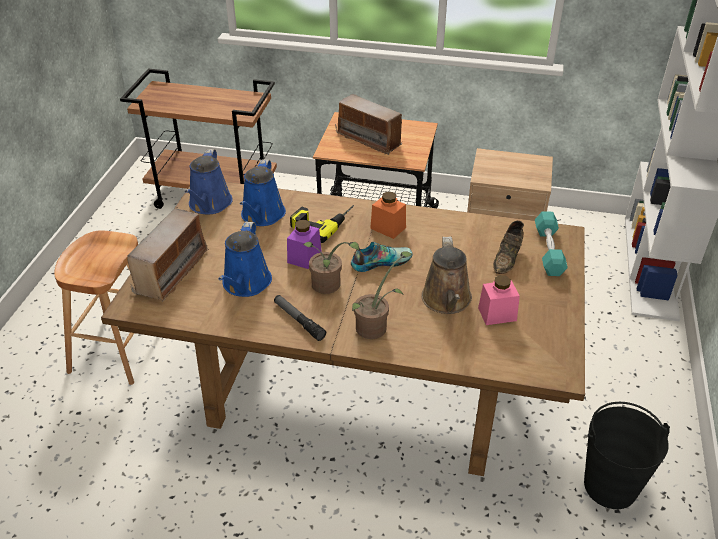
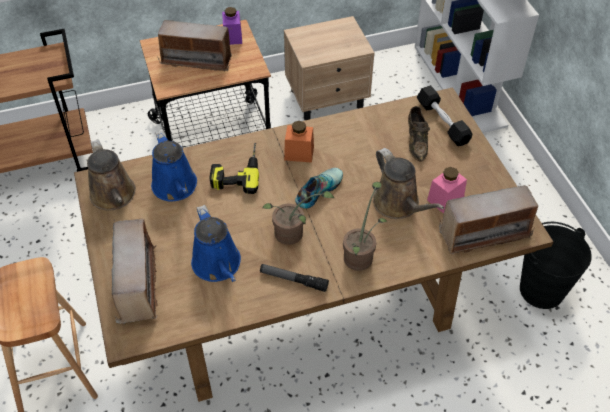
camera: 30 degrees left, 10 degrees up
(209, 205) = (114, 196): blue watering can -> brown watering can
(304, 257) = (249, 214): purple jar -> purple jar (232, 37)
(514, 357) = (484, 233): none -> radio
(548, 251) = (442, 122): turquoise dumbbell -> black dumbbell

